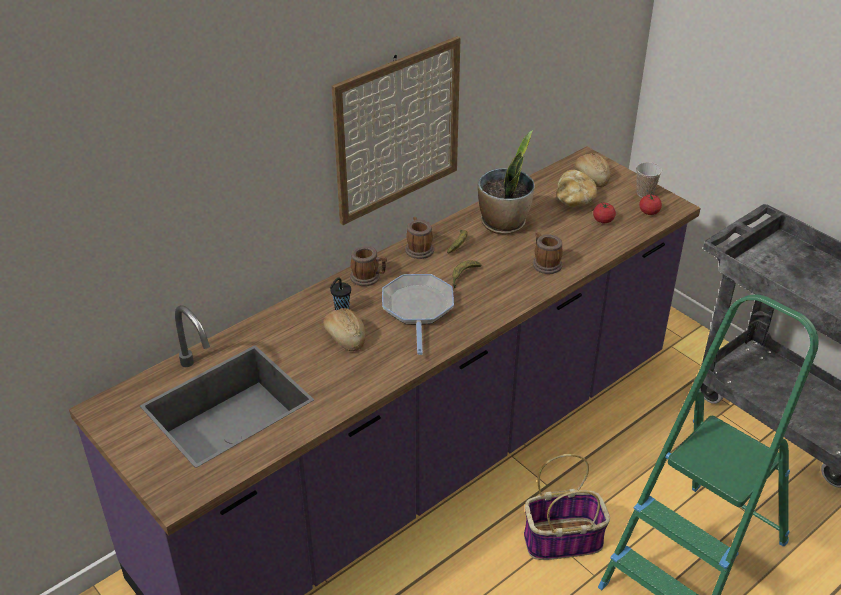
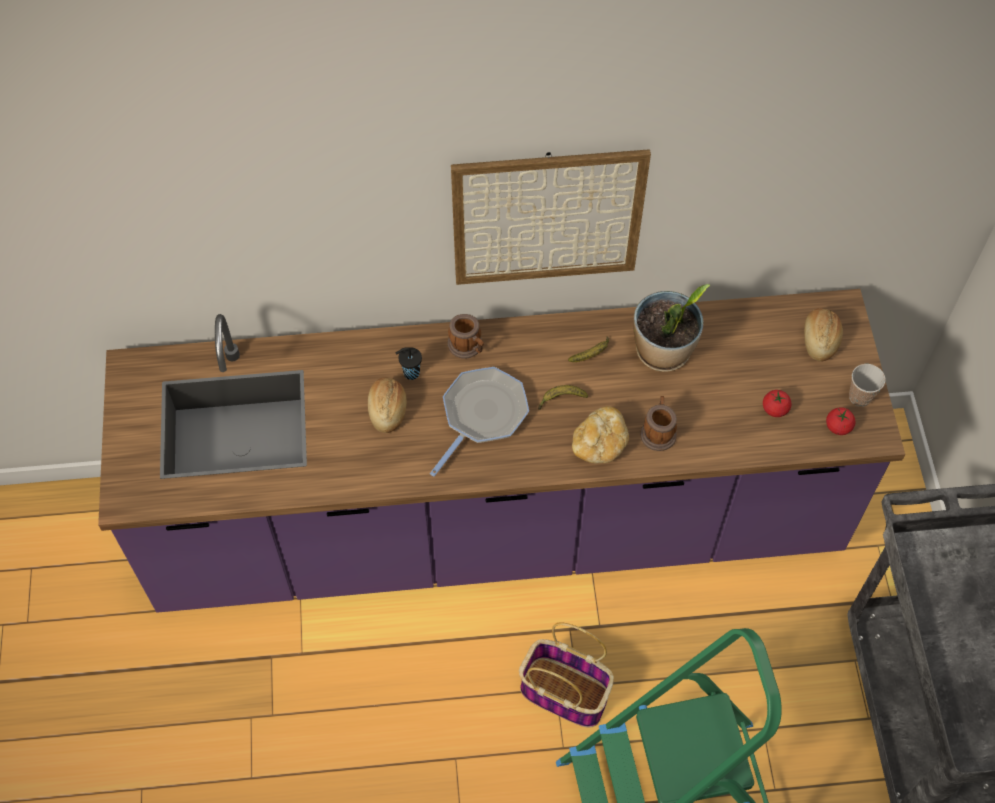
camera: 35 degrees right, 20 degrees up
(418, 248) = (547, 336): mug -> none
(574, 199) = (771, 361): bread -> bread (599, 444)

